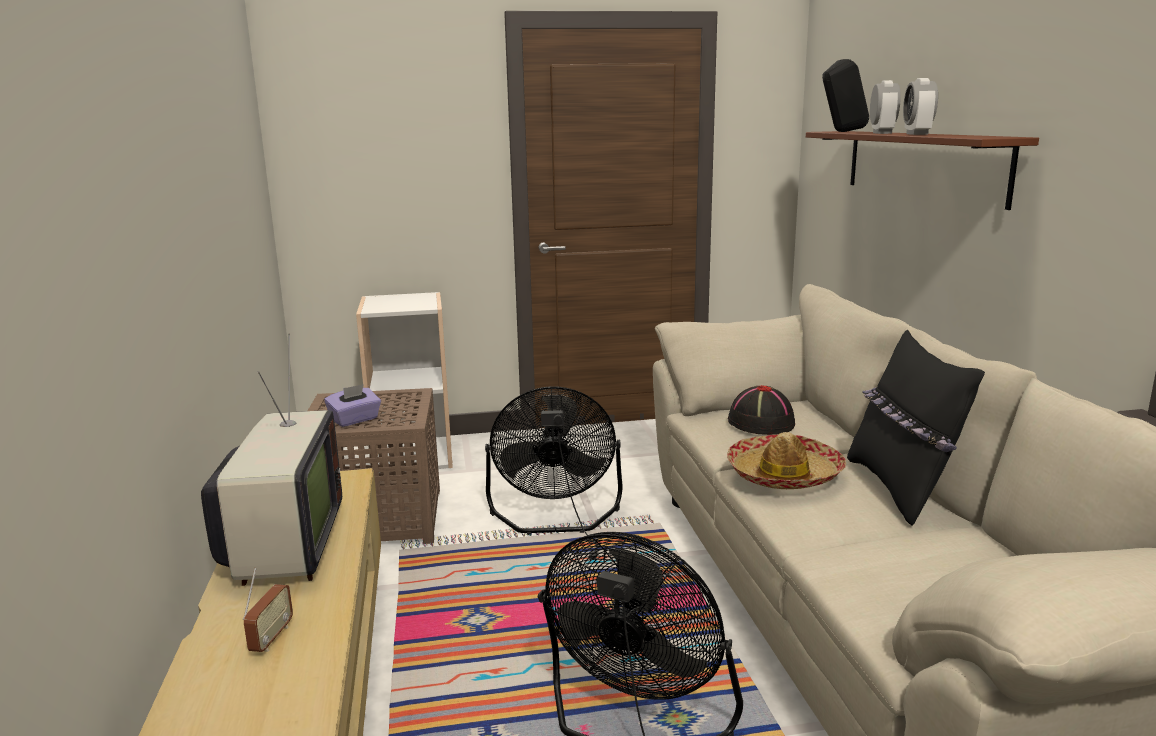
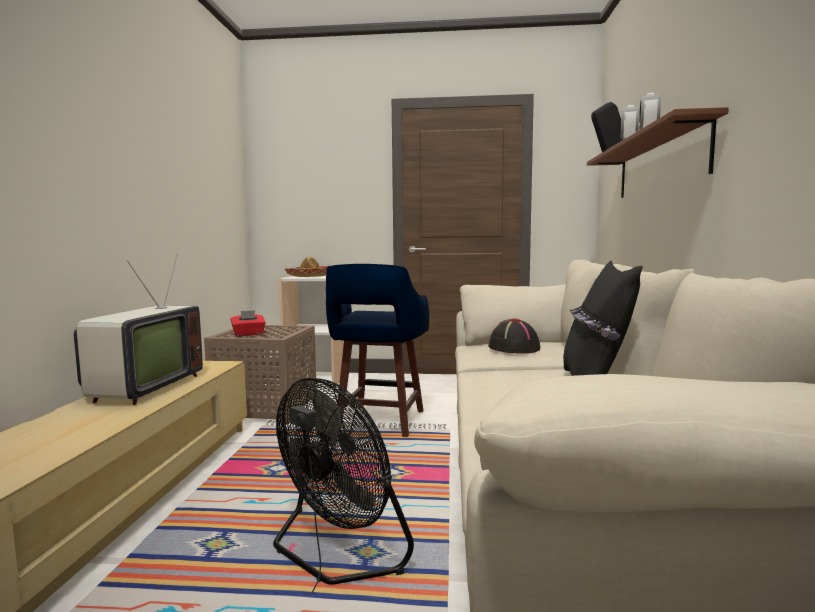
camera: 15 degrees right, 10 degrees down
(271, 638) = (70, 428): radio -> none
(355, 420) = (248, 334): purple tissue box -> red tissue box
(560, 524) = (379, 422): black fan -> blue stool
(784, 475) = (503, 373): hat -> hat (310, 276)

